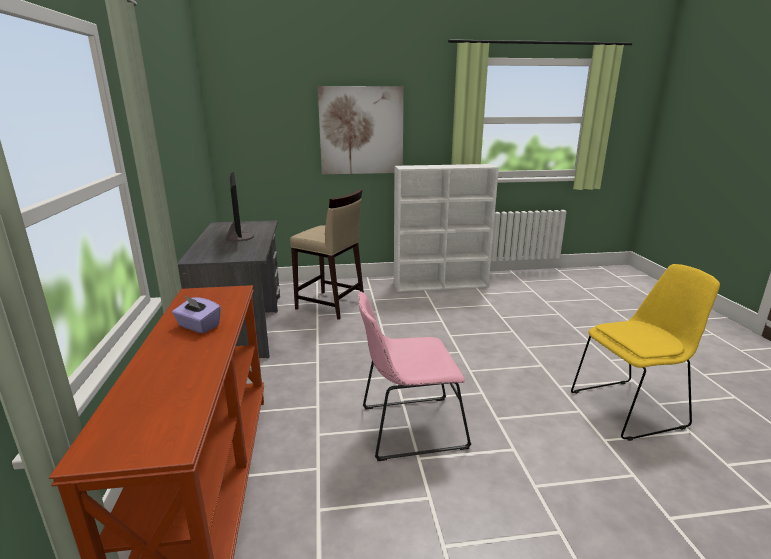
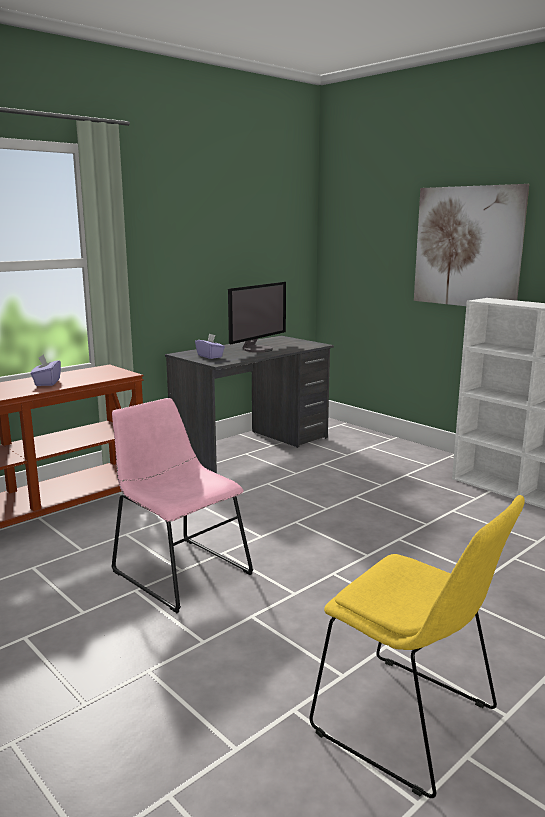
camera: 55 degrees right, 5 degrees down
(226, 254) = (210, 356): none -> purple tissue box
(330, 305) = (353, 461): beige stool -> none

